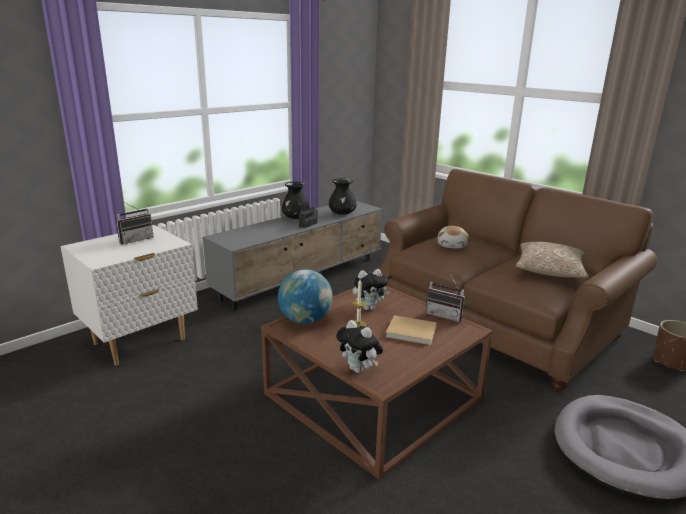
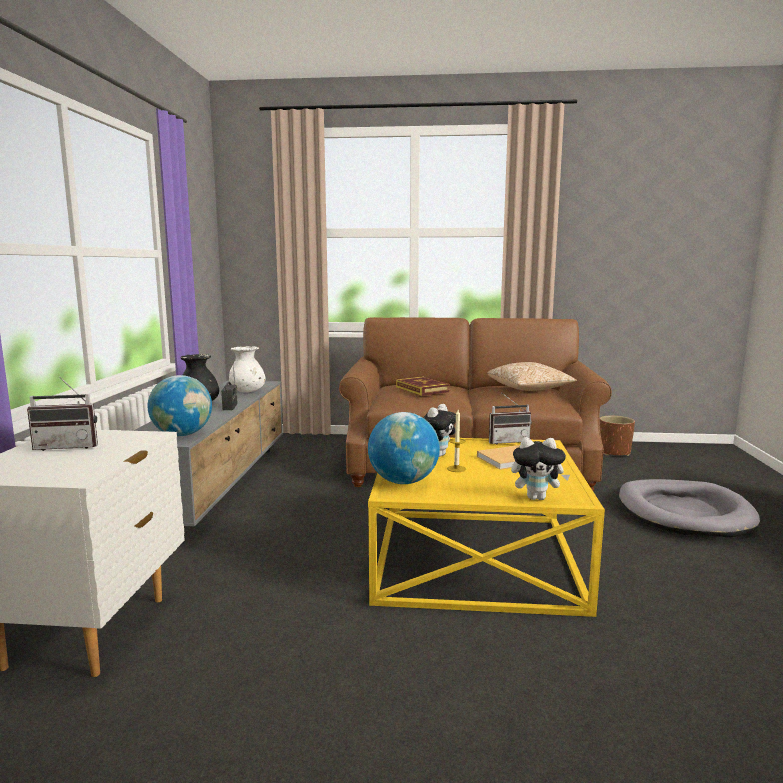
camera: 40 degrees left, 10 degrees down
(135, 239) = (69, 446): radio -> radio turned 75 degrees clockwise
(244, 241) = (182, 435): none -> globe
(342, 214) = (248, 392): black vase -> white vase
(374, 395) = (475, 556): brown coffee table -> yellow coffee table
(452, 245) = (422, 389): plush toy -> book

